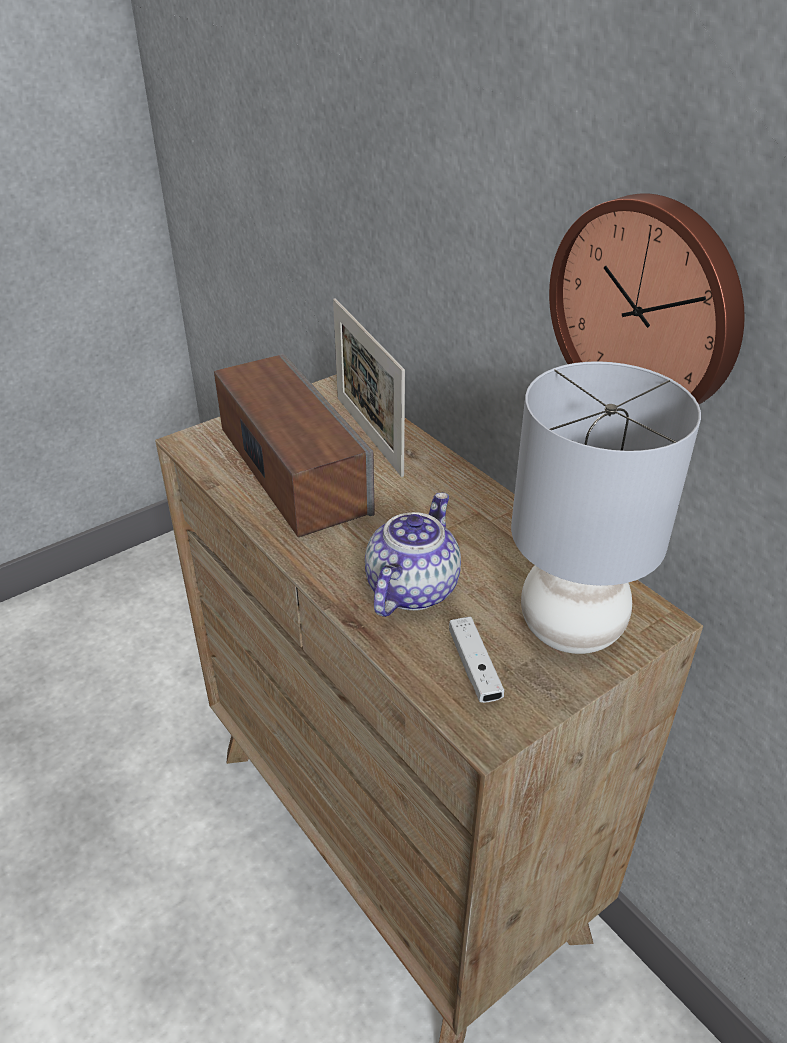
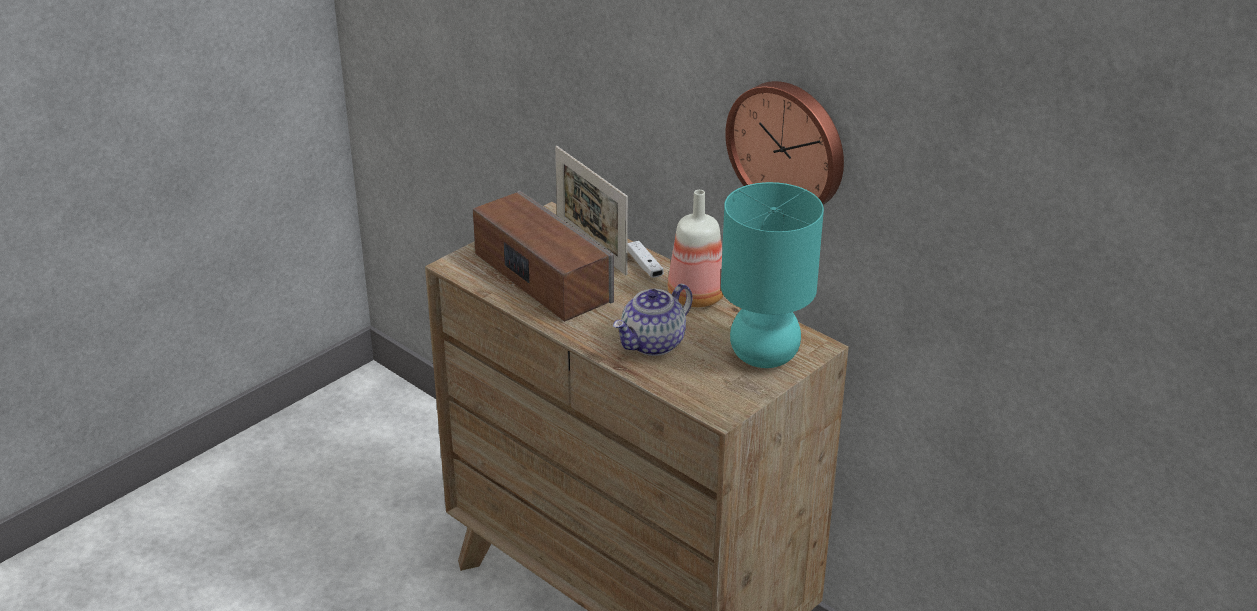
camera: 10 degrees left, 5 degrees down
(411, 588) = (653, 344): teapot -> teapot turned 150 degrees counterclockwise
(474, 668) = (706, 383): white game controller -> white game controller (644, 266)
(492, 518) = (698, 296): none -> bottle
(571, 627) = (764, 355): grey table lamp -> turquoise table lamp

